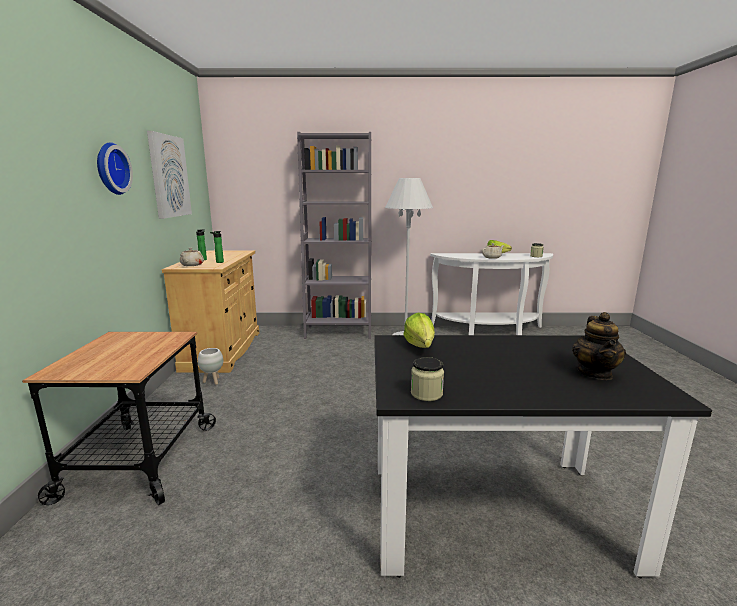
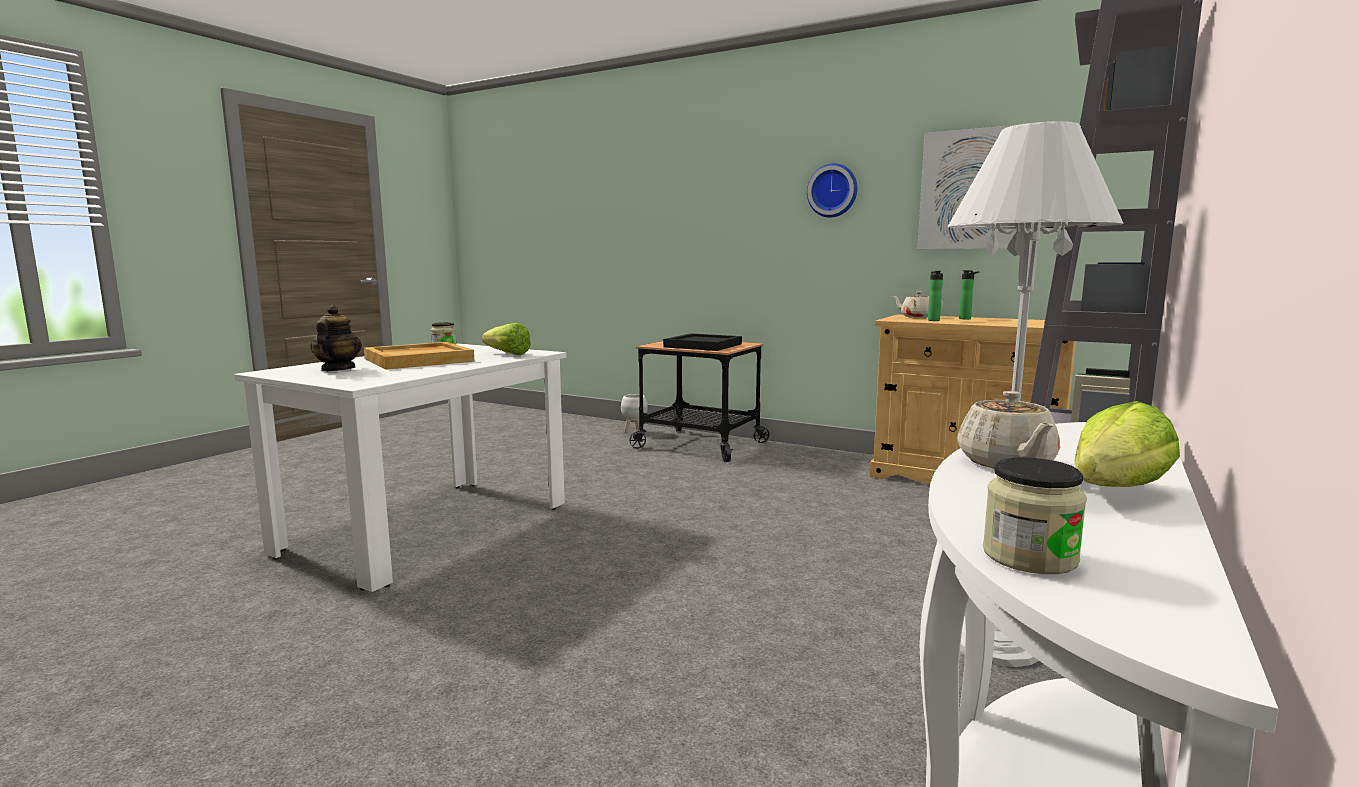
camera: 120 degrees right, 5 degrees down
(137, 348) = (703, 345): none -> black tray
(212, 381) = (845, 469): white planter -> white planter (634, 432)
(494, 512) = (428, 528): black dining table -> white dining table
(503, 366) = (419, 360): none -> beige tray
(595, 373) = (337, 369): teapot -> teapot turned 45 degrees clockwise

